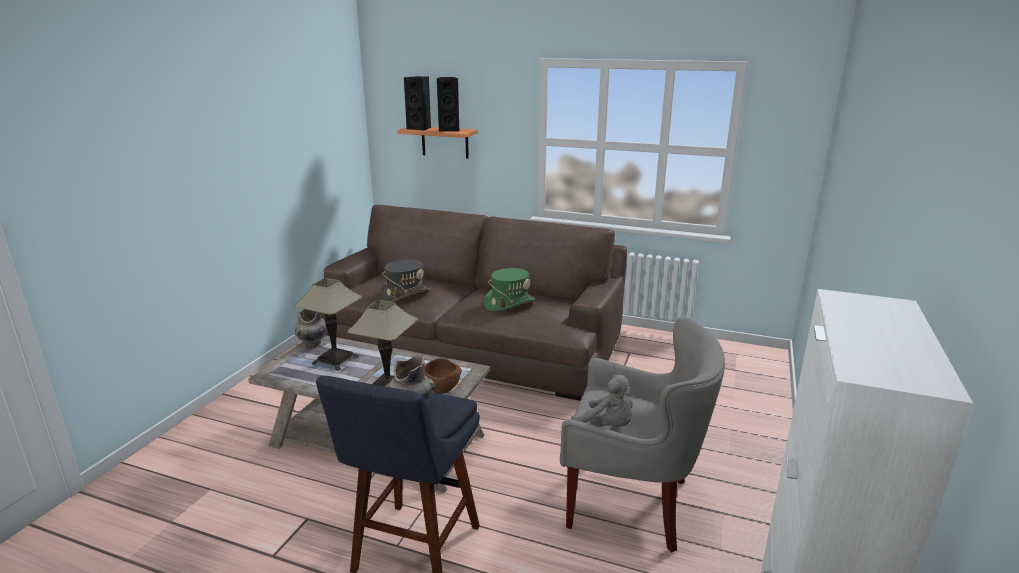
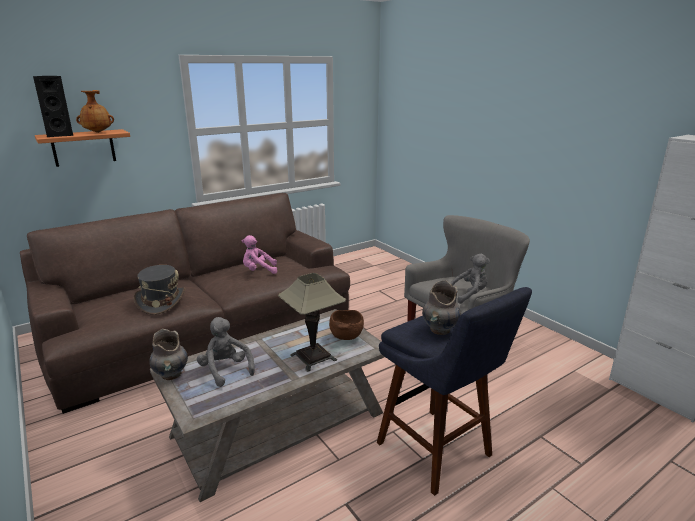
camera: 55 degrees left, 0 degrees up
(335, 360) = (225, 370): table lamp -> grey plush toy
(449, 130) = (98, 132): black speaker -> brown vase
(509, 303) = (258, 271): green hat -> pink plush toy

